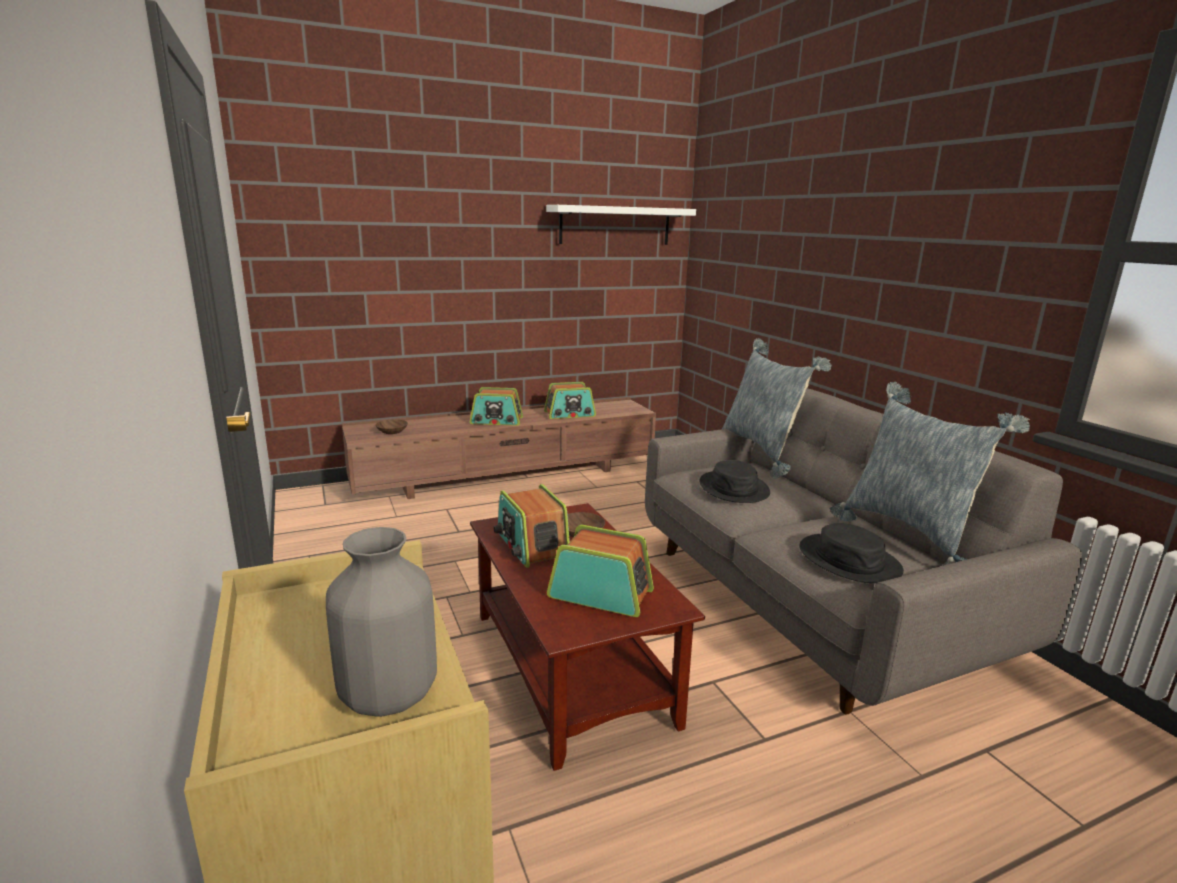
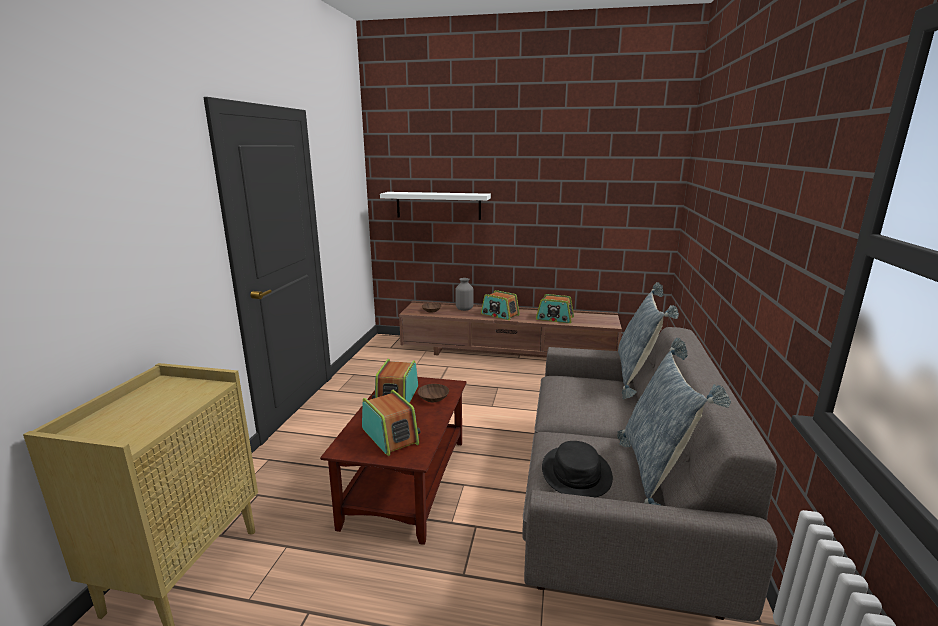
camera: 35 degrees right, 0 degrees up
(388, 696) = (128, 432): grey vase -> grey vase (464, 309)
(615, 225) = (614, 179): white shelf -> white shelf (438, 205)
(734, 488) = (576, 397): black hat -> none

